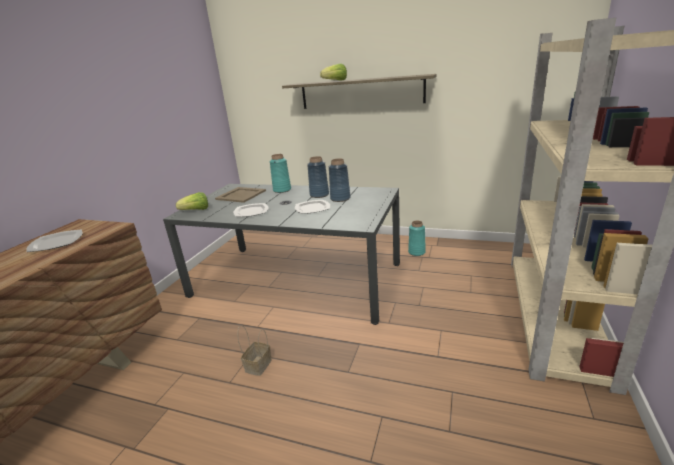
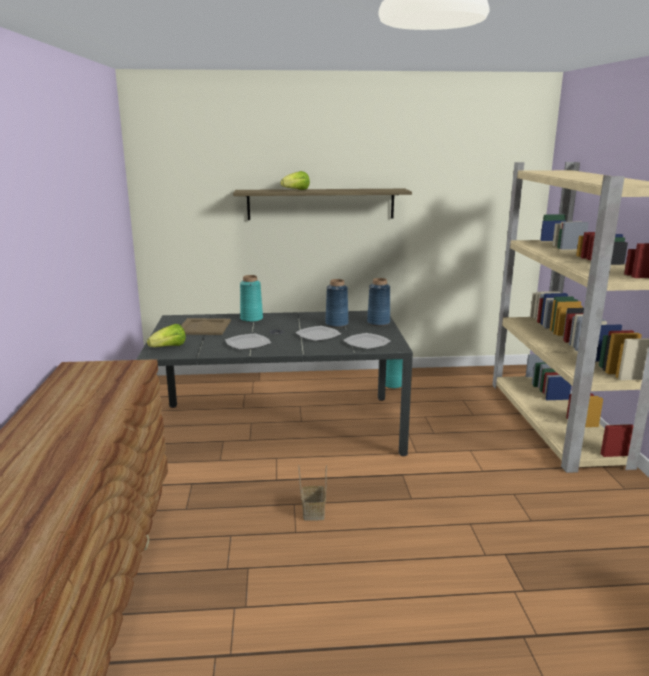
camera: 25 degrees left, 5 degrees down
(56, 242) = (89, 386): plate -> plate (366, 343)
(319, 195) = (306, 321): blue vase -> blue vase (378, 323)

